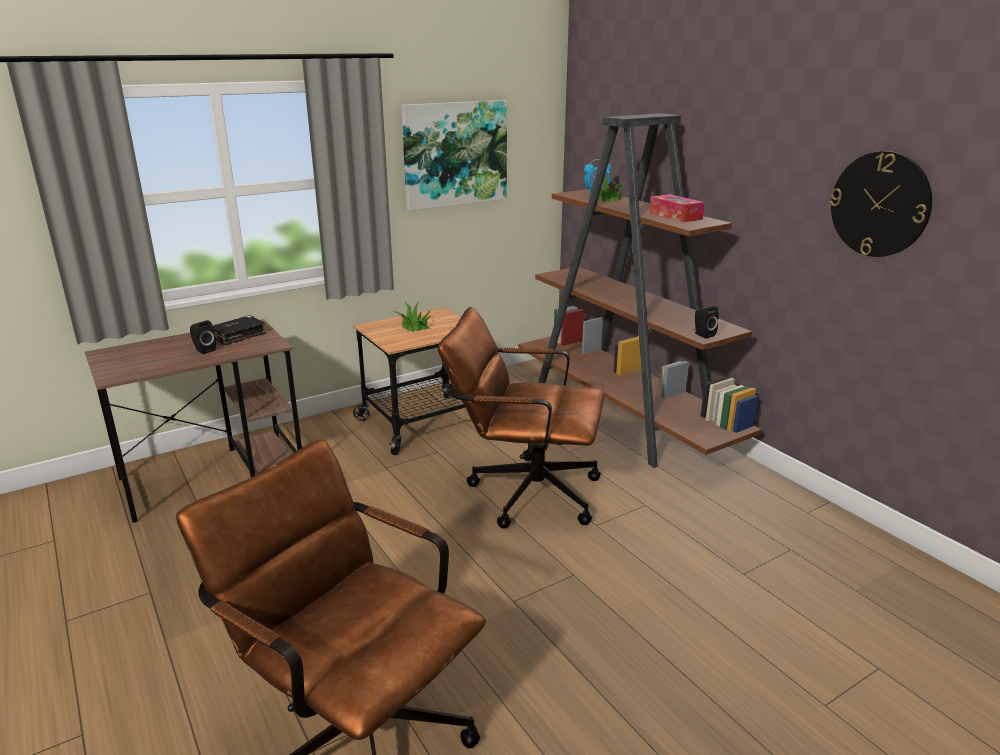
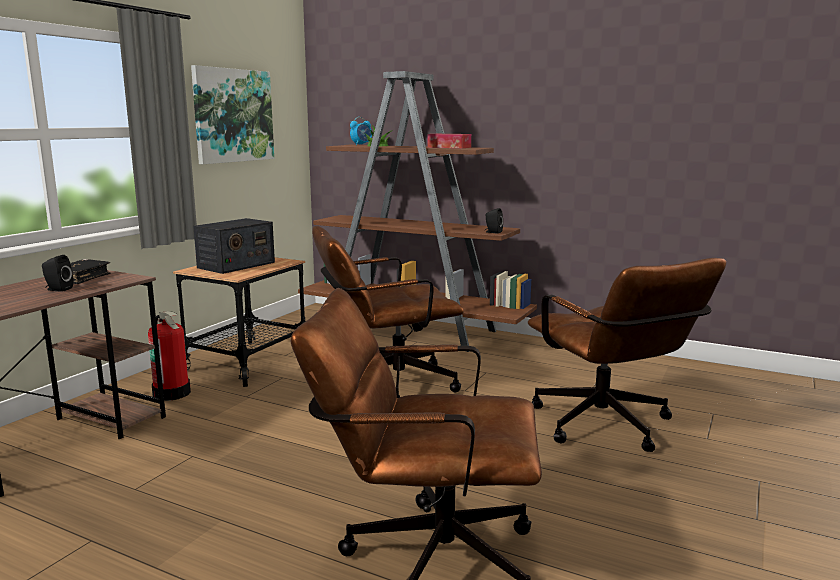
camera: 30 degrees left, 10 degrees down
(332, 445) = (172, 393): none -> fire extinguisher
(415, 326) = (236, 265): potted plant -> radio
(709, 639) = (609, 428): none -> brown office chair
(880, 204) = (603, 118): wall clock -> none

